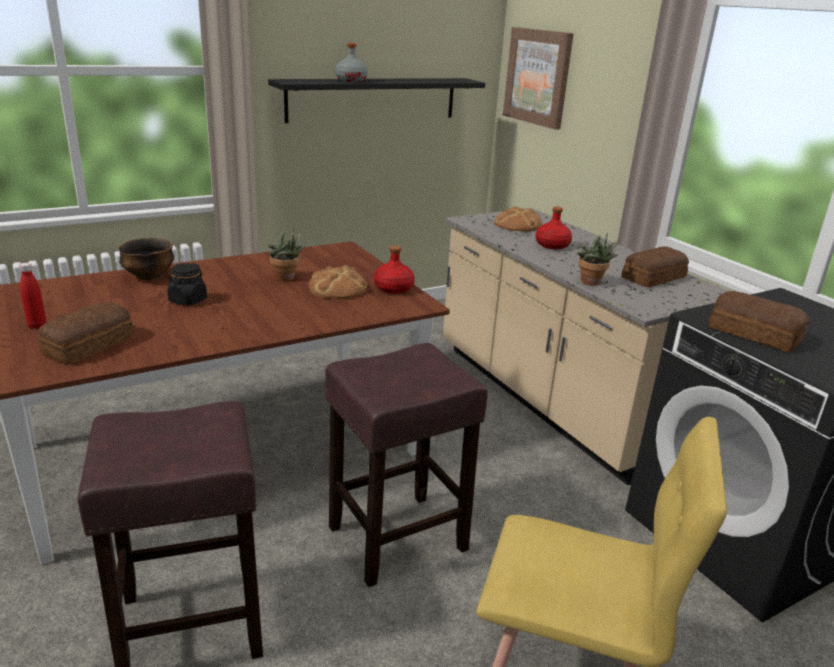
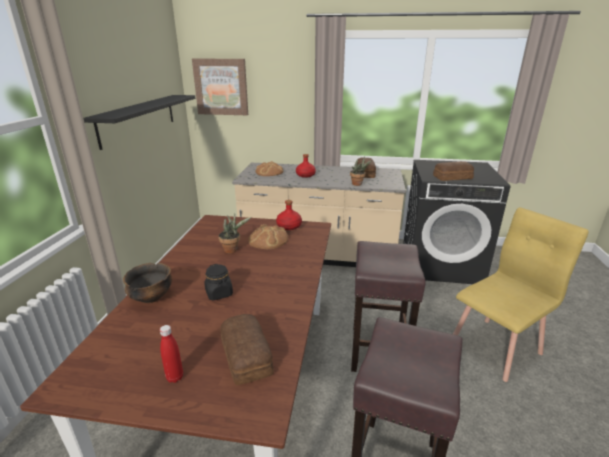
camera: 50 degrees left, 0 degrees up
(351, 80) = (135, 107): grey bottle -> none

